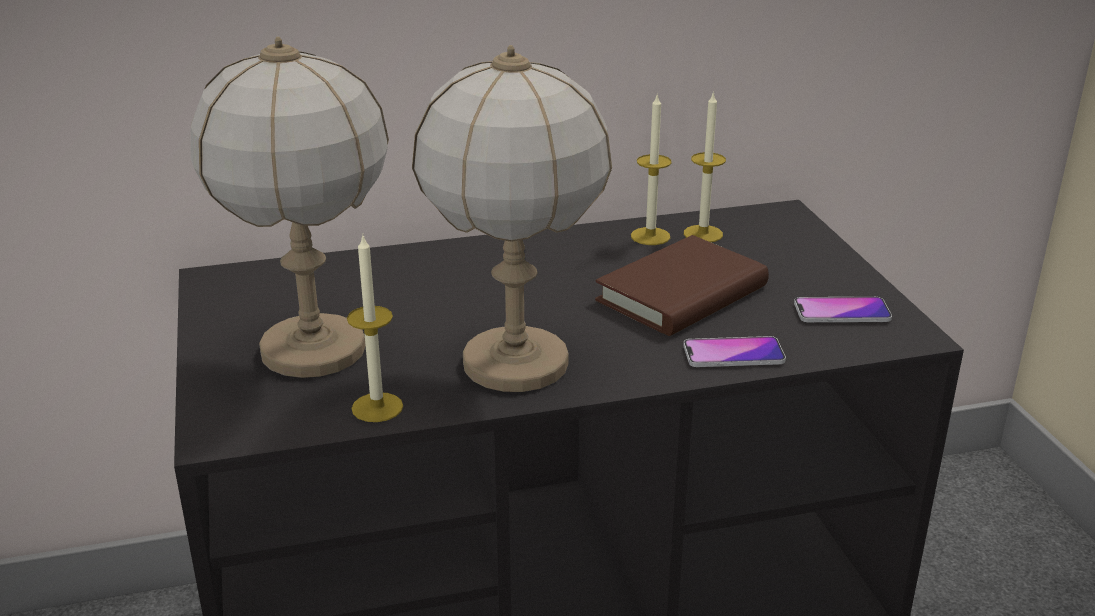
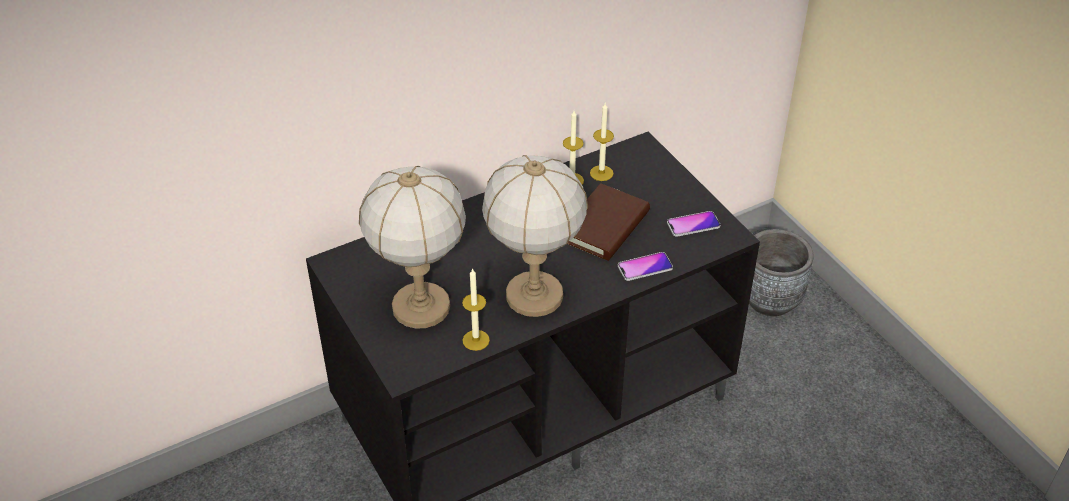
camera: 15 degrees left, 15 degrees up
(990, 547) = (770, 300): none -> grey planter

